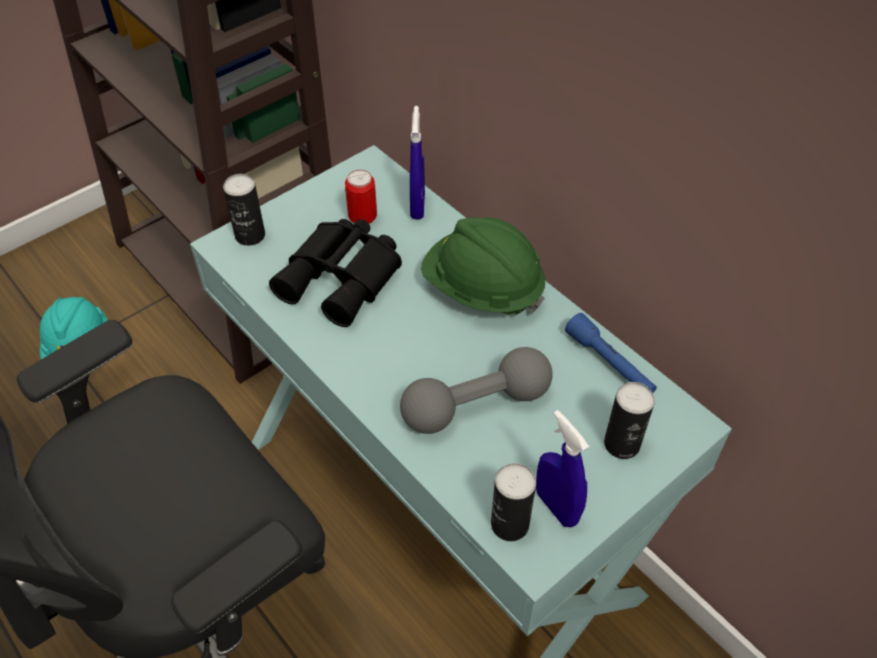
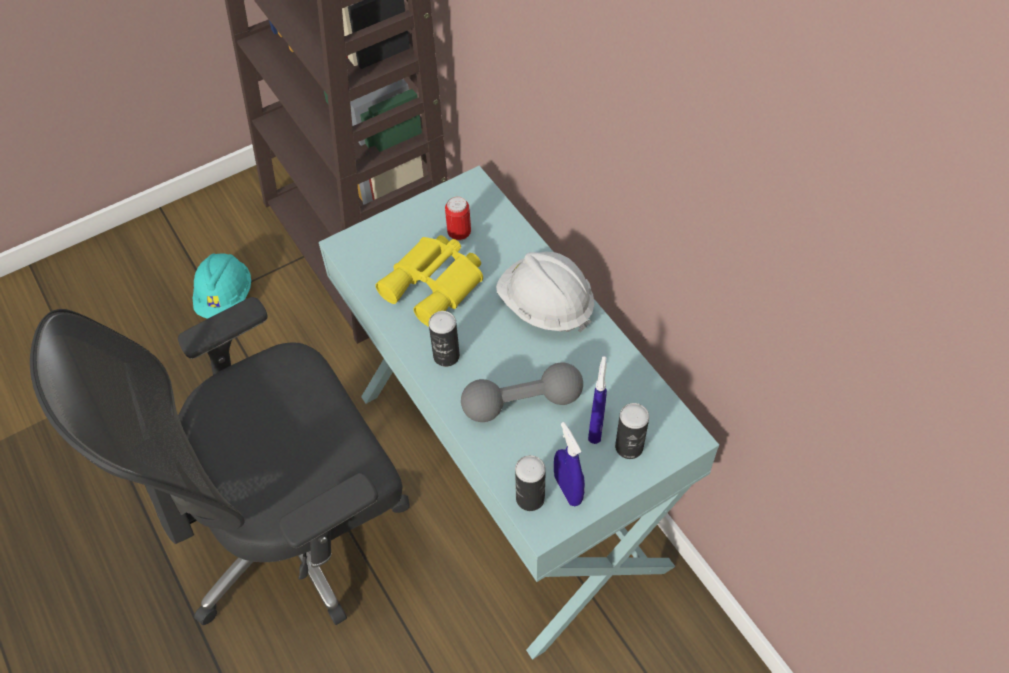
camera: 10 degrees right, 5 degrees up
(250, 235) = (366, 240): can -> can (446, 356)
(343, 278) = (436, 285): black binoculars -> yellow binoculars
(417, 206) = (506, 227): blue spray bottle -> blue spray bottle (596, 427)
(482, 289) = (545, 306): green hard hat -> white hard hat
(609, 364) = (634, 381): blue flashlight -> none

